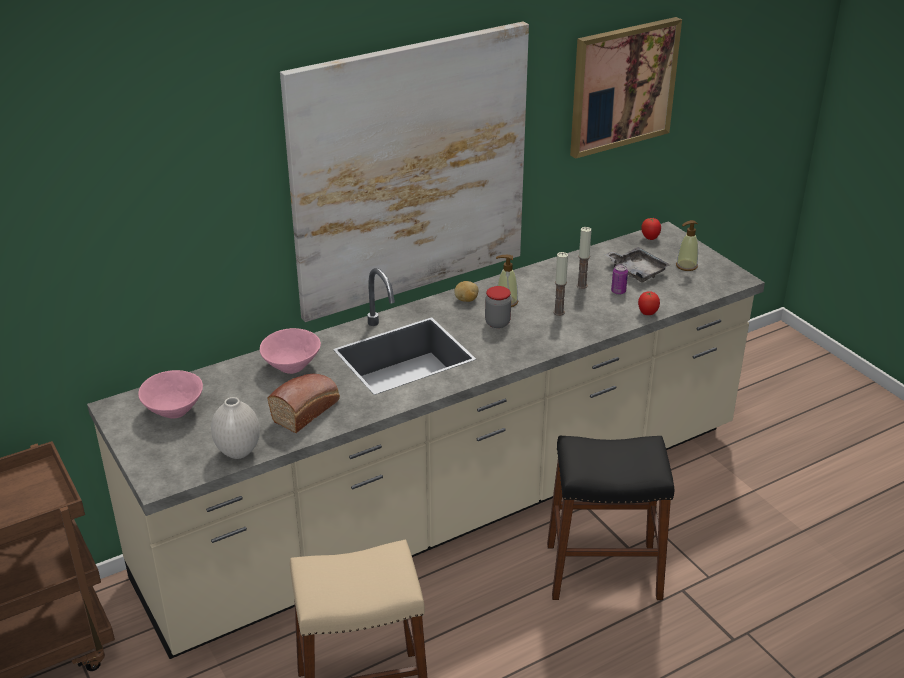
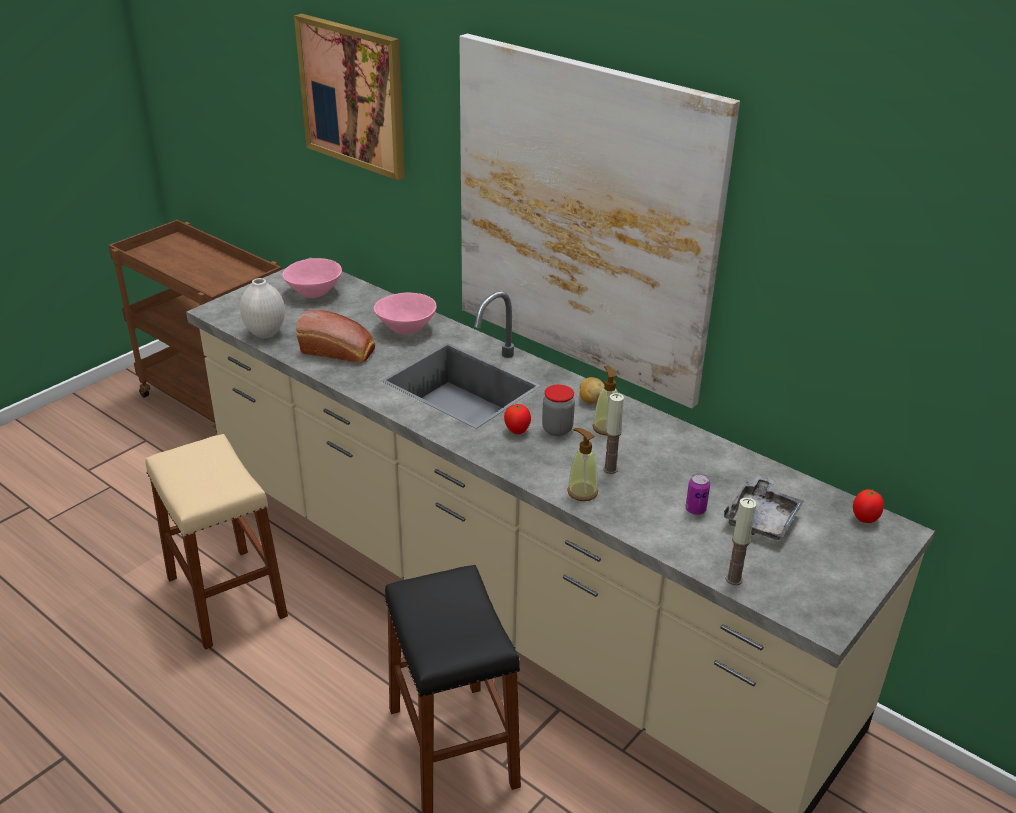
camera: 70 degrees right, 0 degrees up
(581, 285) = (686, 477): candle -> candle (734, 579)
(622, 86) = (889, 276): picture -> picture (353, 95)
(647, 313) = (658, 542): tomato -> tomato (517, 431)
(686, 266) = (816, 564): soap dispenser -> soap dispenser (582, 492)

